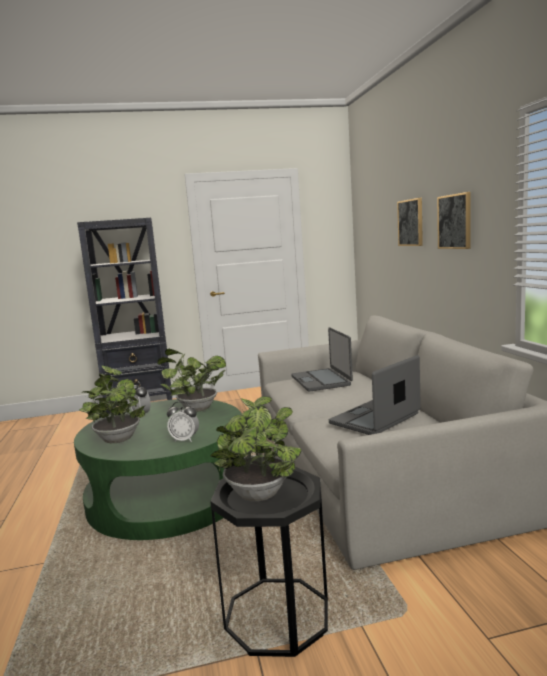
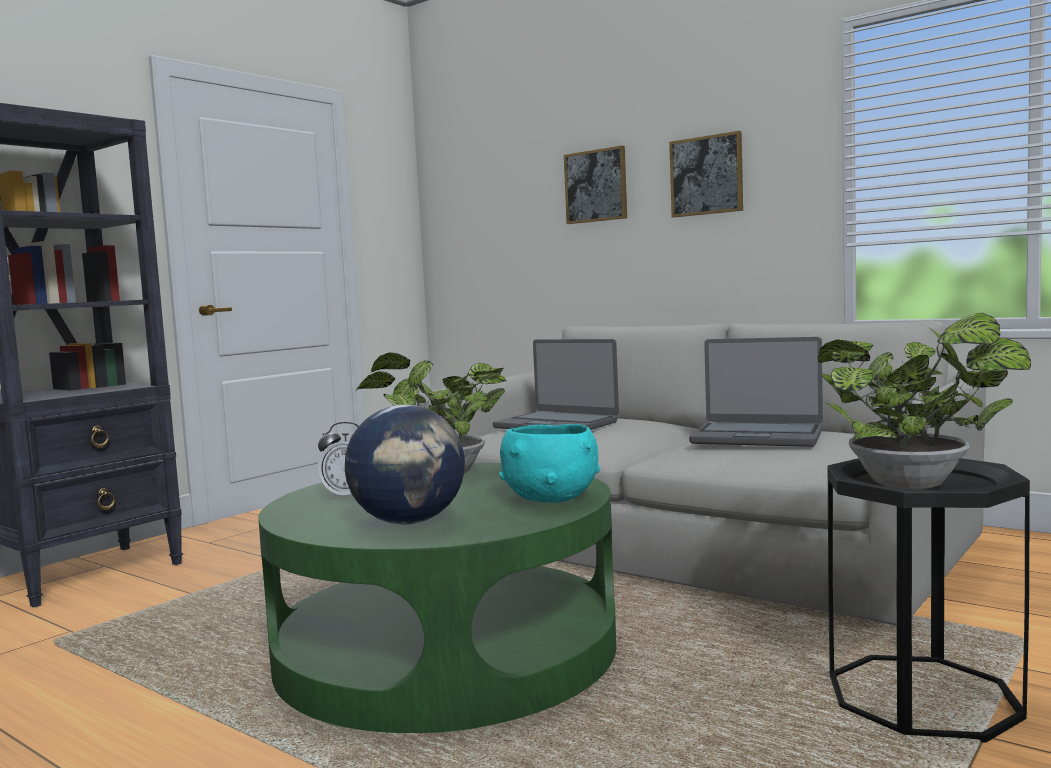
camera: 40 degrees left, 5 degrees down
(117, 438) = (409, 522): potted plant -> globe
(185, 440) = (551, 498): alarm clock -> turquoise bowl
(375, 419) = (757, 437): laptop -> laptop turned 75 degrees counterclockwise

